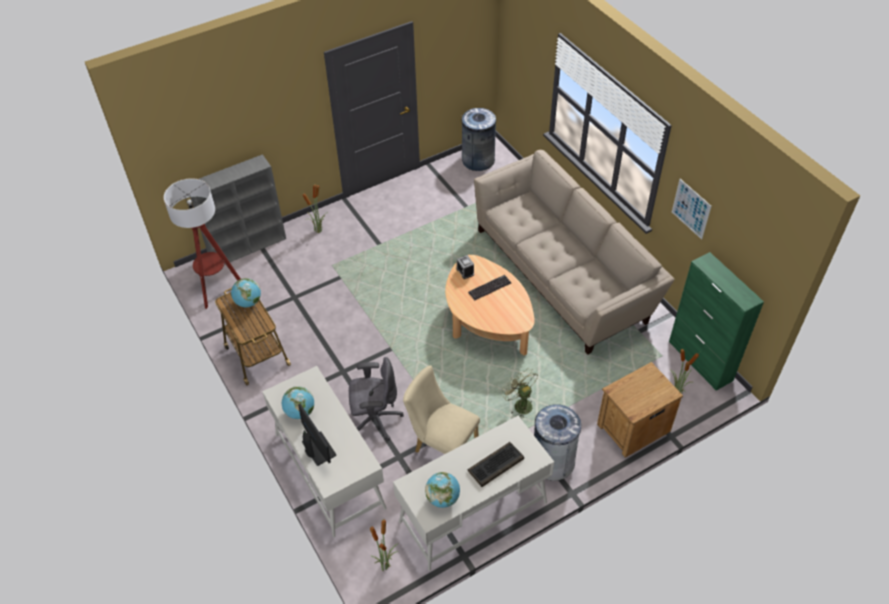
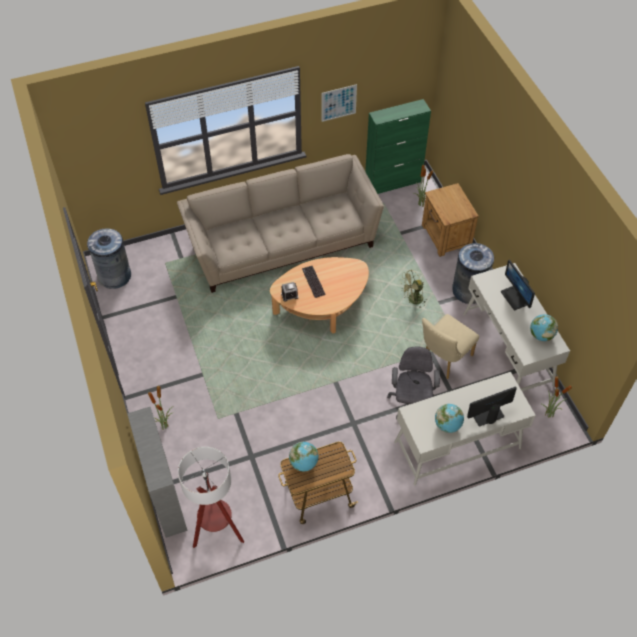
camera: 80 degrees left, 5 degrees up
(495, 465) = (515, 298): keyboard -> monitor

